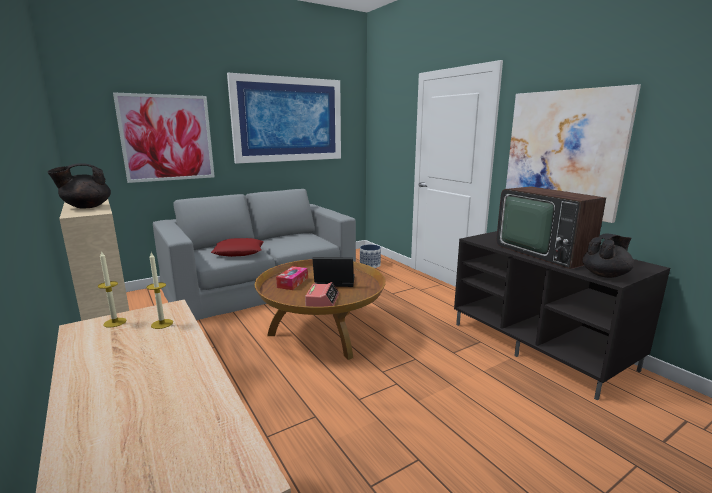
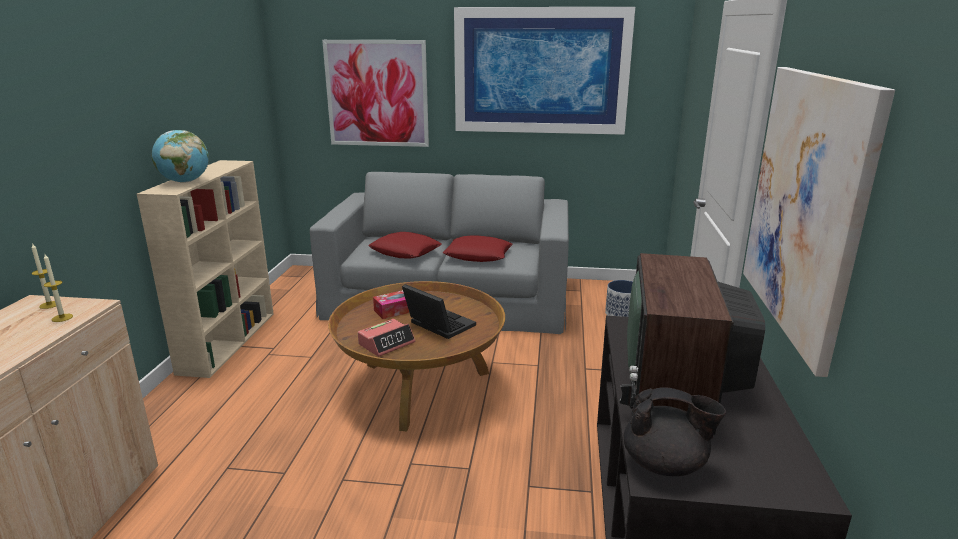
camera: 40 degrees right, 5 degrees up
(86, 207) = (185, 182): black teapot -> globe
(291, 244) = (478, 255): none -> red pillow

